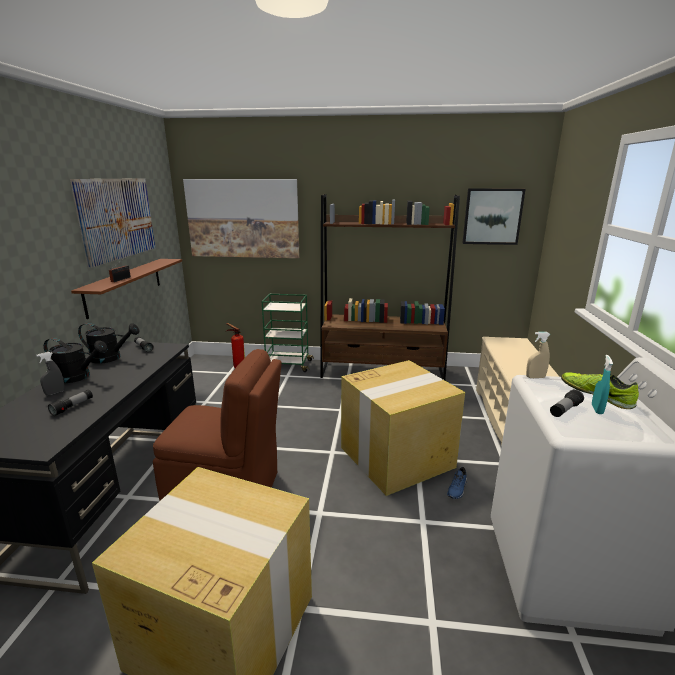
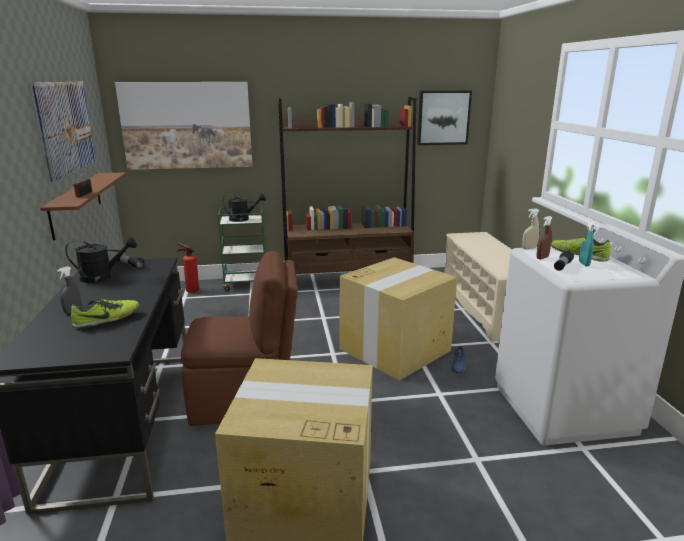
camera: 15 degrees left, 0 degrees up
(72, 407) = (107, 319): flashlight -> shoe
(79, 377) = (84, 295): black watering can -> black watering can (243, 219)
(544, 394) = (542, 258): none -> brown spray bottle

